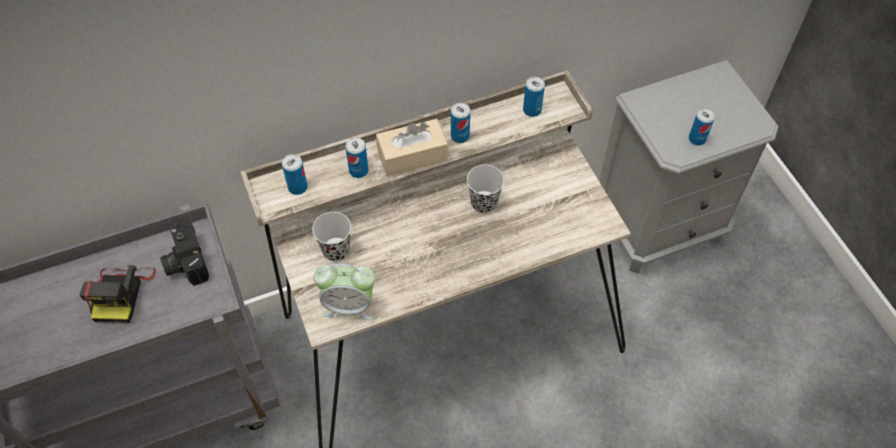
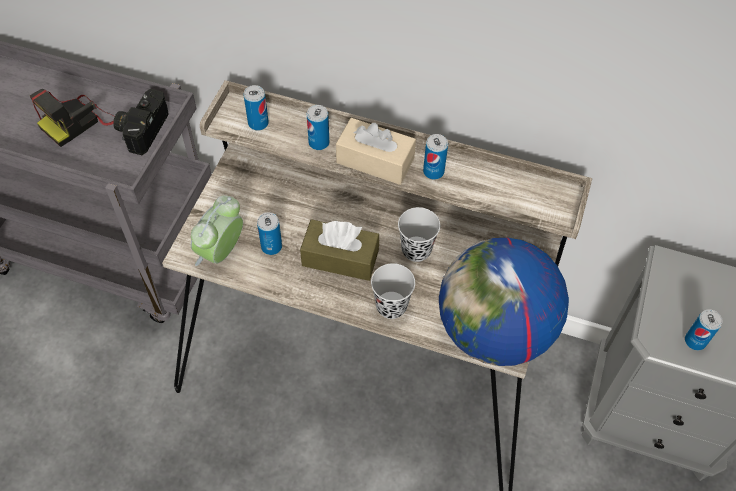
camera: 40 degrees right, 0 degrees up
(336, 250) = (257, 201): black cup -> black cup (391, 306)
(349, 305) = (221, 252): alarm clock -> alarm clock turned 75 degrees clockwise
(438, 246) = (340, 258): none -> brown tissue box
(532, 110) = (523, 193): can -> can (271, 246)
(586, 219) = (494, 331): none -> globe

